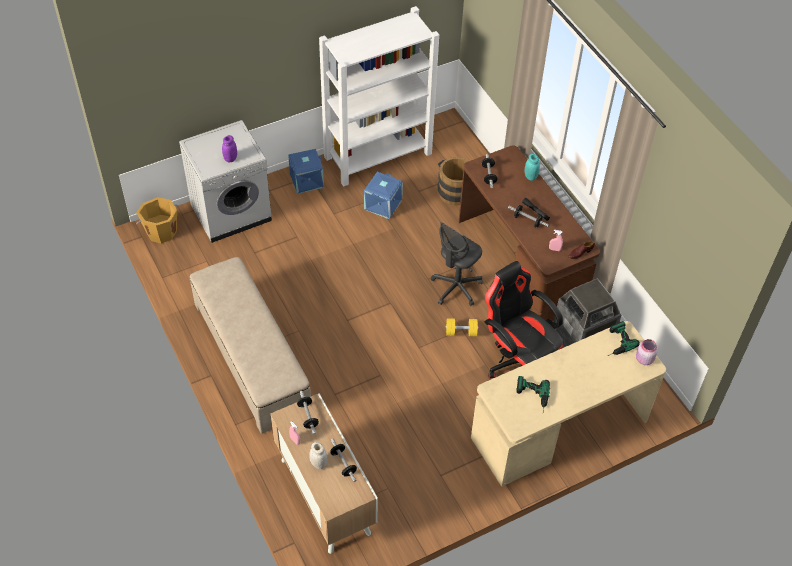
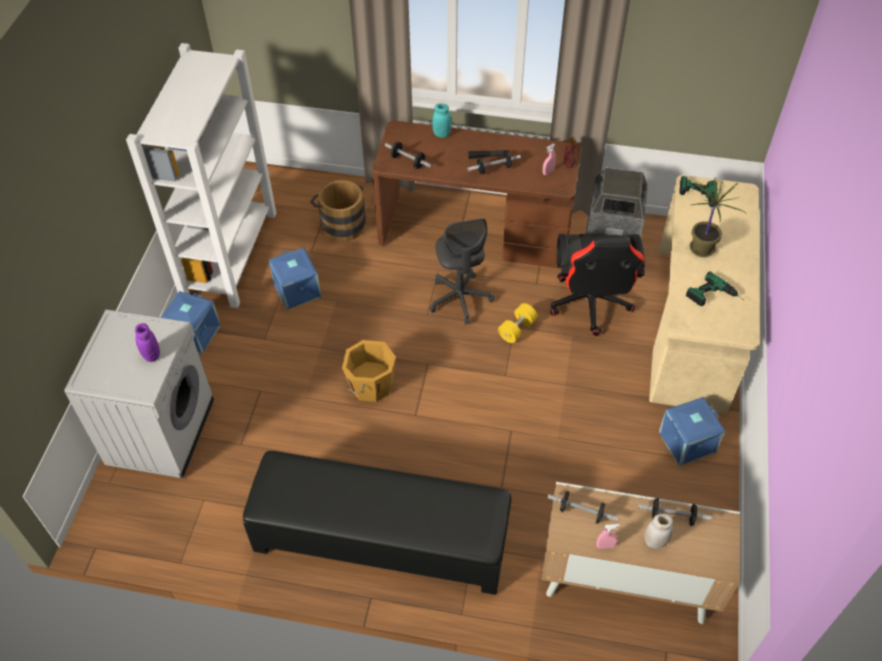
camera: 50 degrees left, 0 degrees up
(161, 231) = (110, 521): orange bucket -> orange bucket (370, 385)
(250, 356) = (380, 538): beige bench -> black bench
(457, 476) = (687, 443): none -> blue storage box
(517, 361) = (589, 308): black office chair -> black office chair turned 90 degrees counterclockwise
(569, 369) = (702, 249): none -> potted plant
(643, 359) = (732, 192): pink jar -> none

